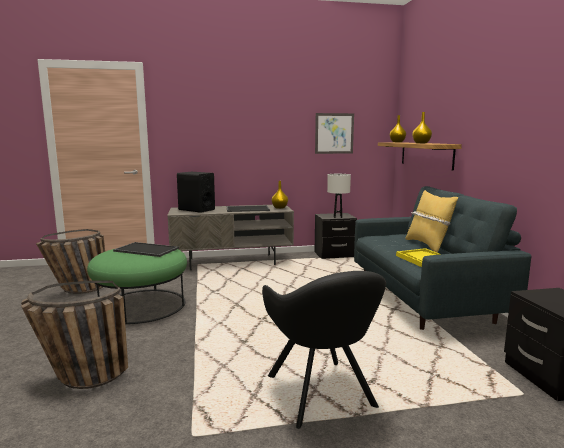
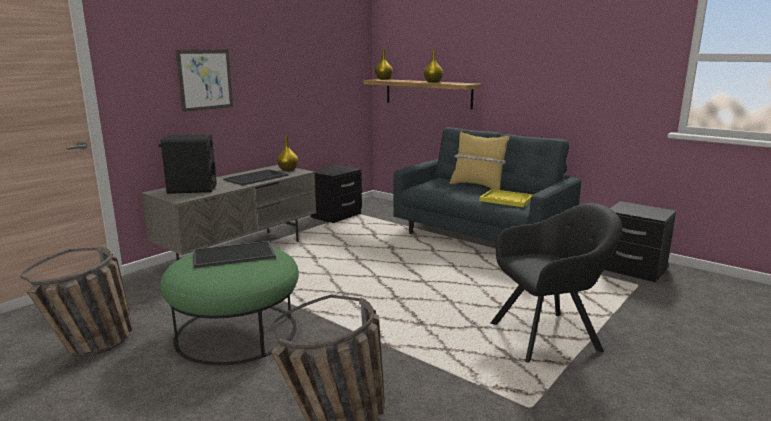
camera: 40 degrees left, 5 degrees up
(322, 394) = (549, 336): black armchair -> black armchair turned 45 degrees counterclockwise
(334, 133) = (319, 71): picture -> picture (205, 79)
(337, 217) = (341, 171): white table lamp -> none

